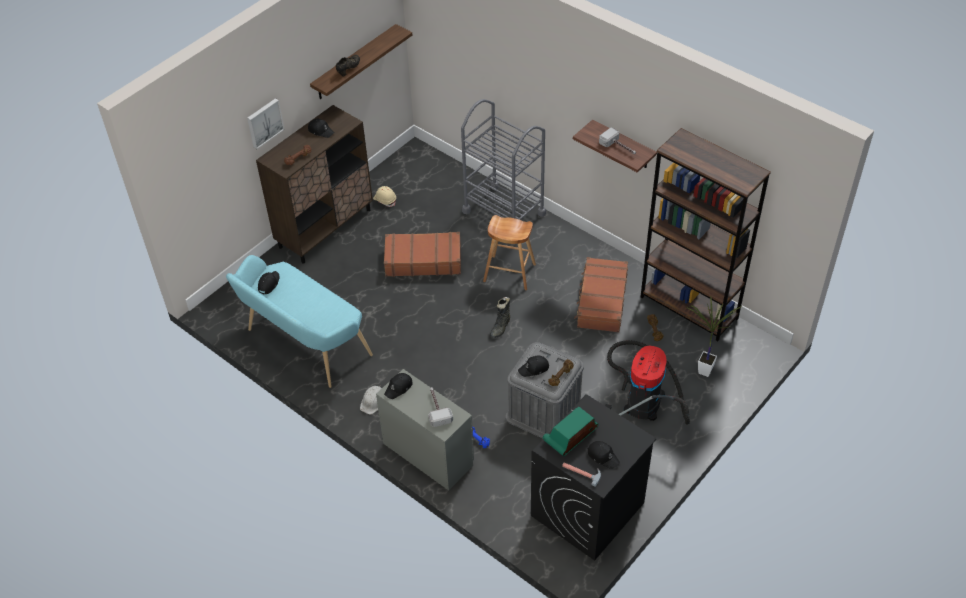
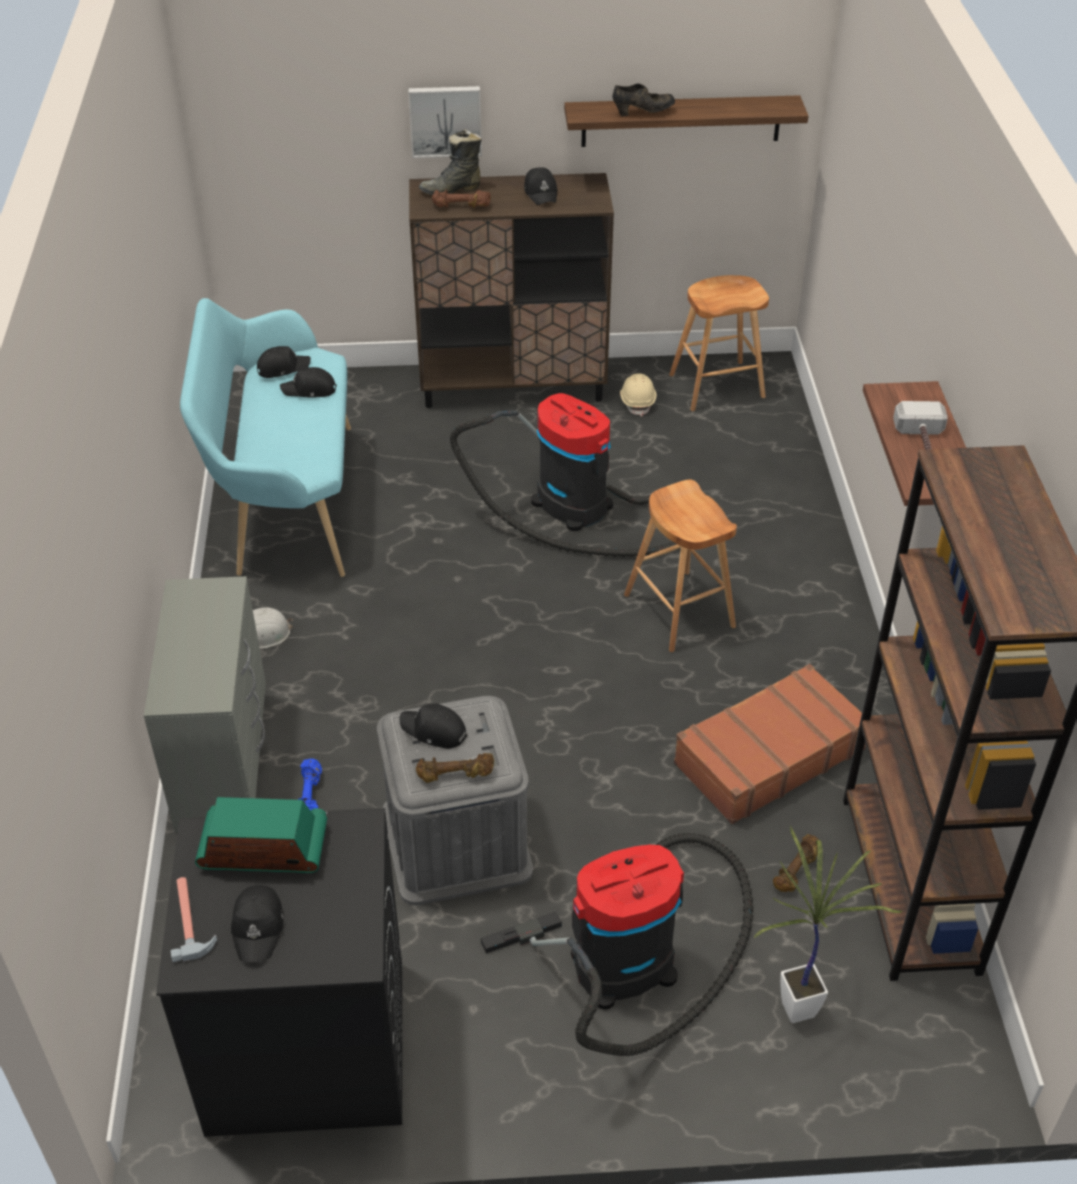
camera: 45 degrees right, 5 degrees down
(399, 388) = (202, 596): black cap -> black cap (309, 390)
(406, 172) = (716, 386): none -> brown stool
(423, 260) = (580, 508): brown suitcase -> vacuum cleaner
(437, 408) = (204, 663): hammer -> none
(501, 327) = (561, 674): black boot -> black boot (452, 190)
(504, 212) = (786, 526): grey cart -> none

